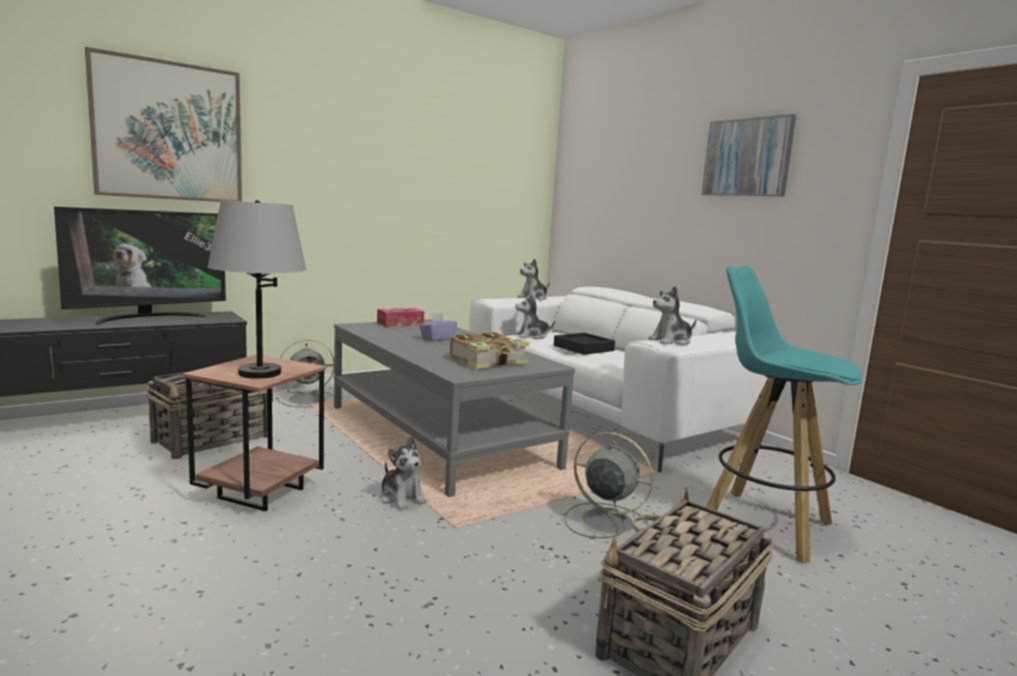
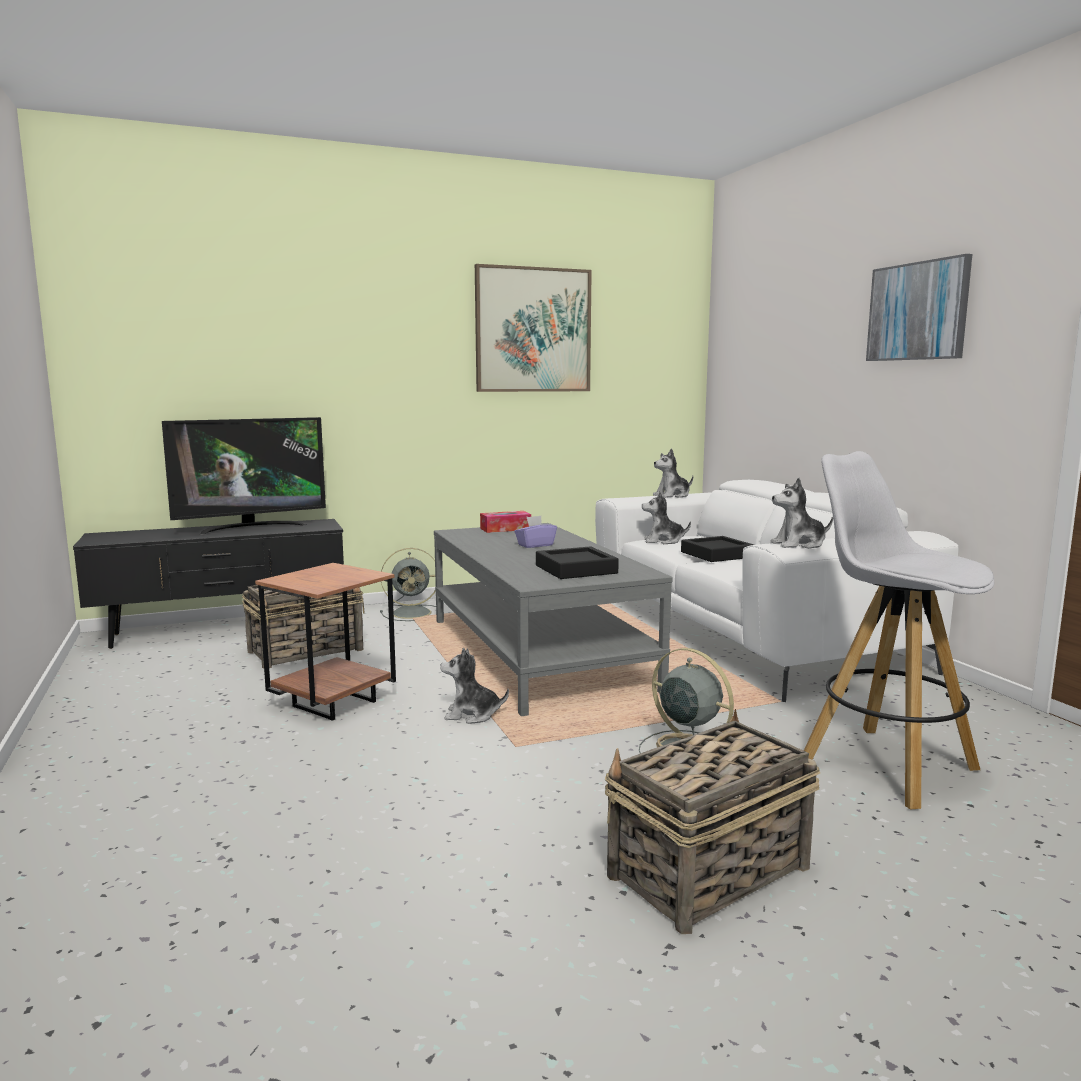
camera: 15 degrees right, 0 degrees up
(169, 131) = (268, 336): picture -> picture (533, 330)
(260, 373) = (325, 581): grey table lamp -> none
(402, 498) = (472, 715): plush toy -> plush toy turned 120 degrees clockwise
(489, 361) = (576, 569): book -> black tray
(762, 524) = (885, 765): turquoise stool -> white stool

